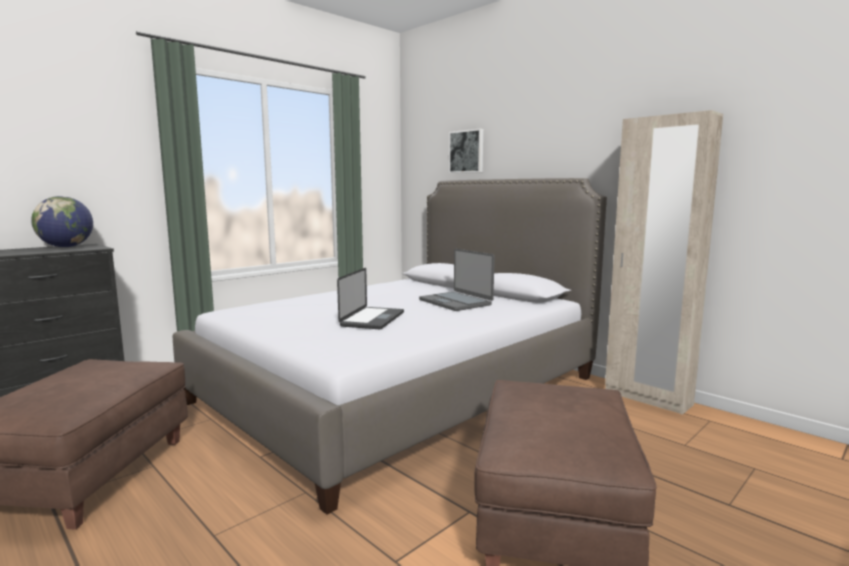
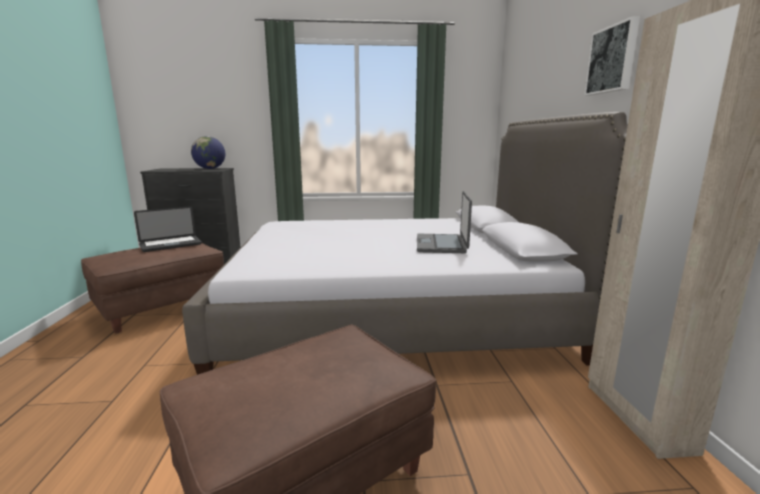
camera: 40 degrees right, 5 degrees up
(373, 319) = (337, 245): laptop -> laptop (171, 244)
(467, 151) = (537, 88): picture -> picture (613, 59)

